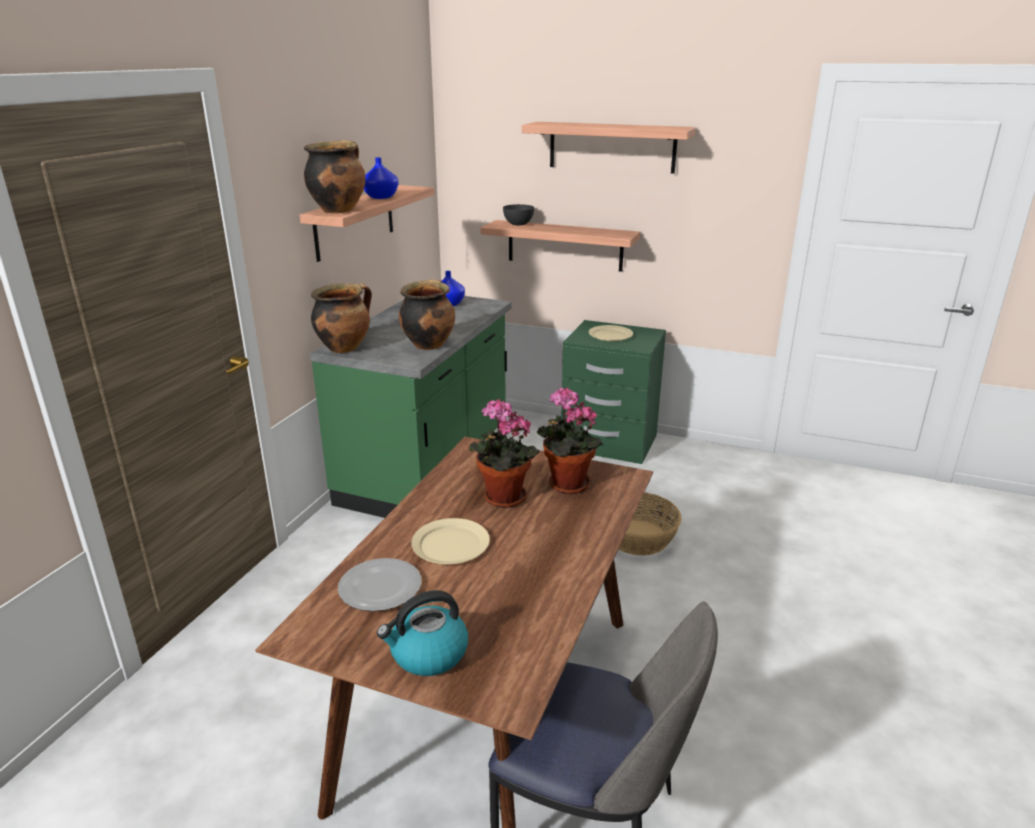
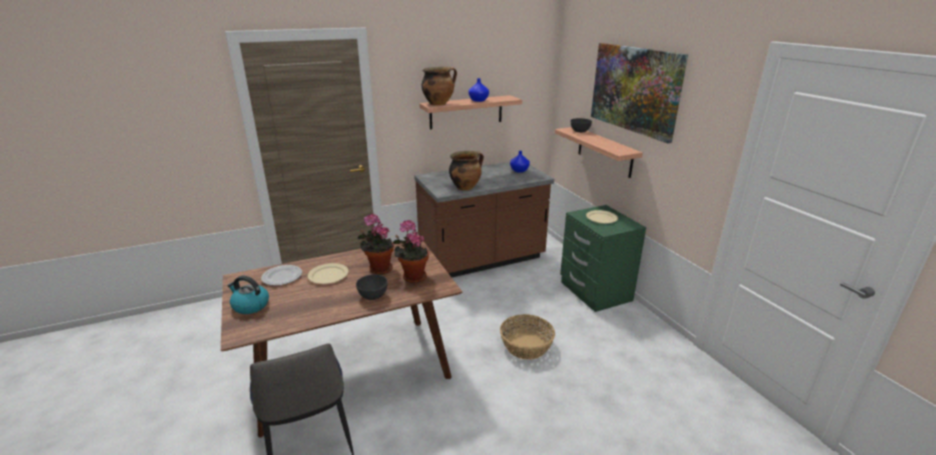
camera: 45 degrees right, 0 degrees up
(344, 347) = (430, 177): cooking pot -> none
(428, 467) = (482, 260): green counter -> brown counter
(572, 533) = (373, 296): none -> grey bowl
(612, 147) = (634, 89): shelf -> picture

